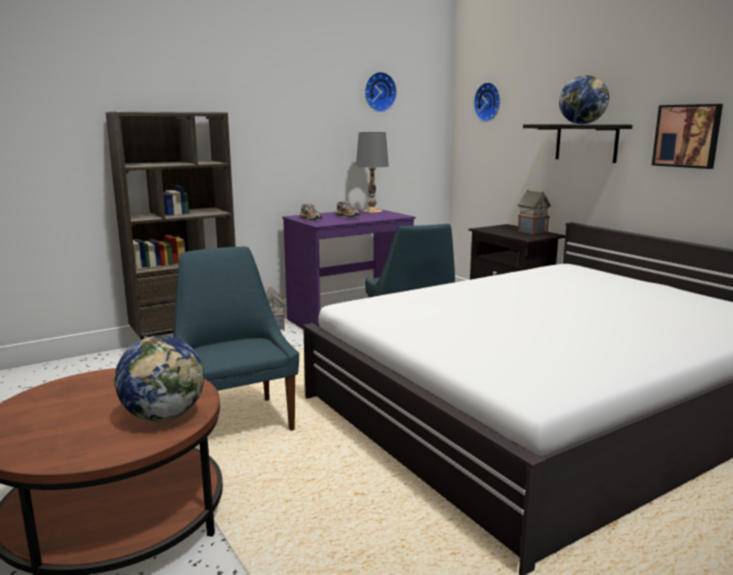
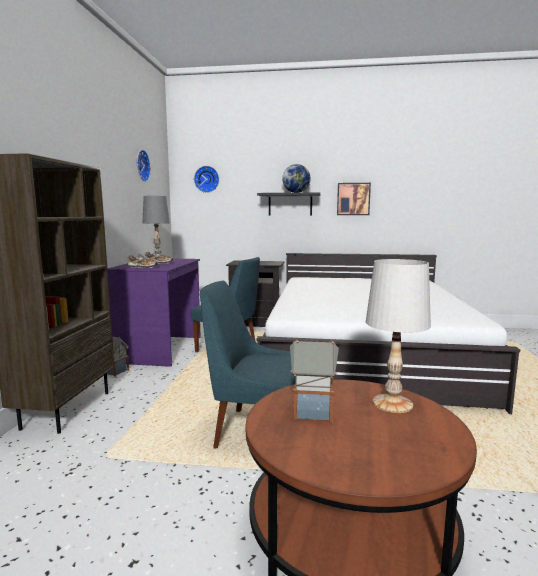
camera: 50 degrees left, 5 degrees down
(164, 416) = (392, 403): globe -> white table lamp
(531, 231) = (263, 261): toy house -> toy house (311, 411)

